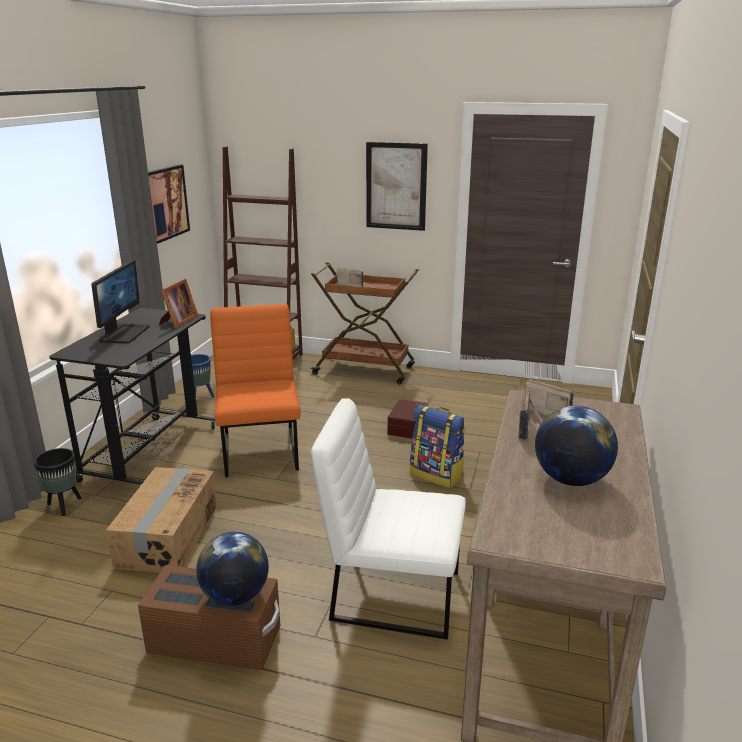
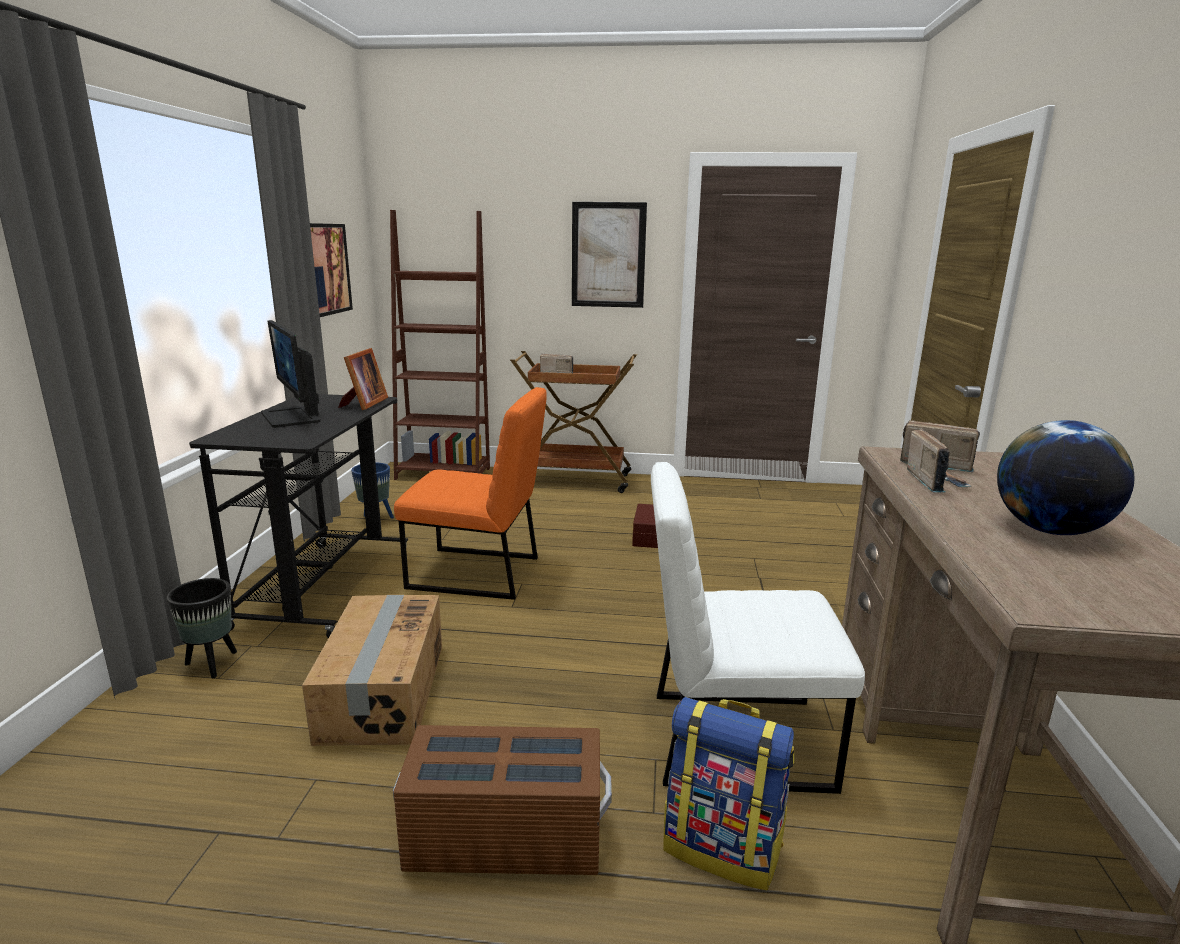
camera: 10 degrees left, 5 degrees down
(124, 333) = (292, 417): monitor -> monitor turned 150 degrees clockwise
(235, 596) = (547, 760): globe -> none
(261, 450) = (478, 573): orange chair -> orange chair turned 120 degrees clockwise
(437, 474) = (716, 586): backpack -> backpack (723, 847)

